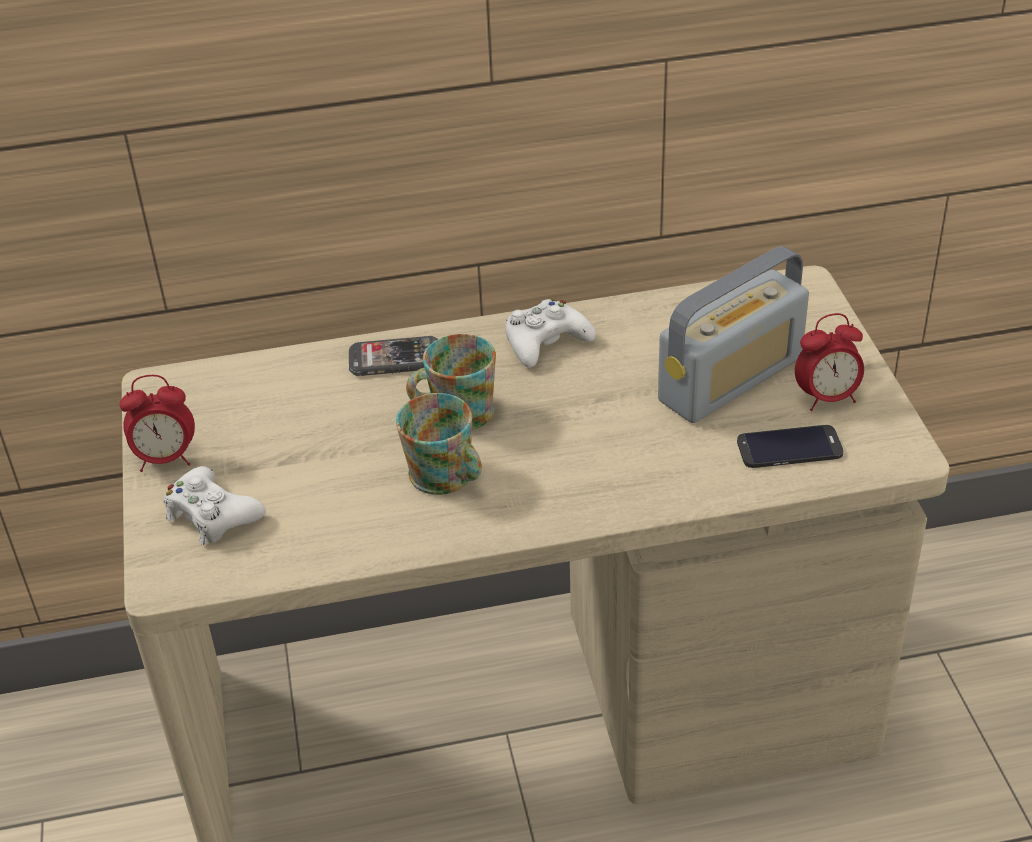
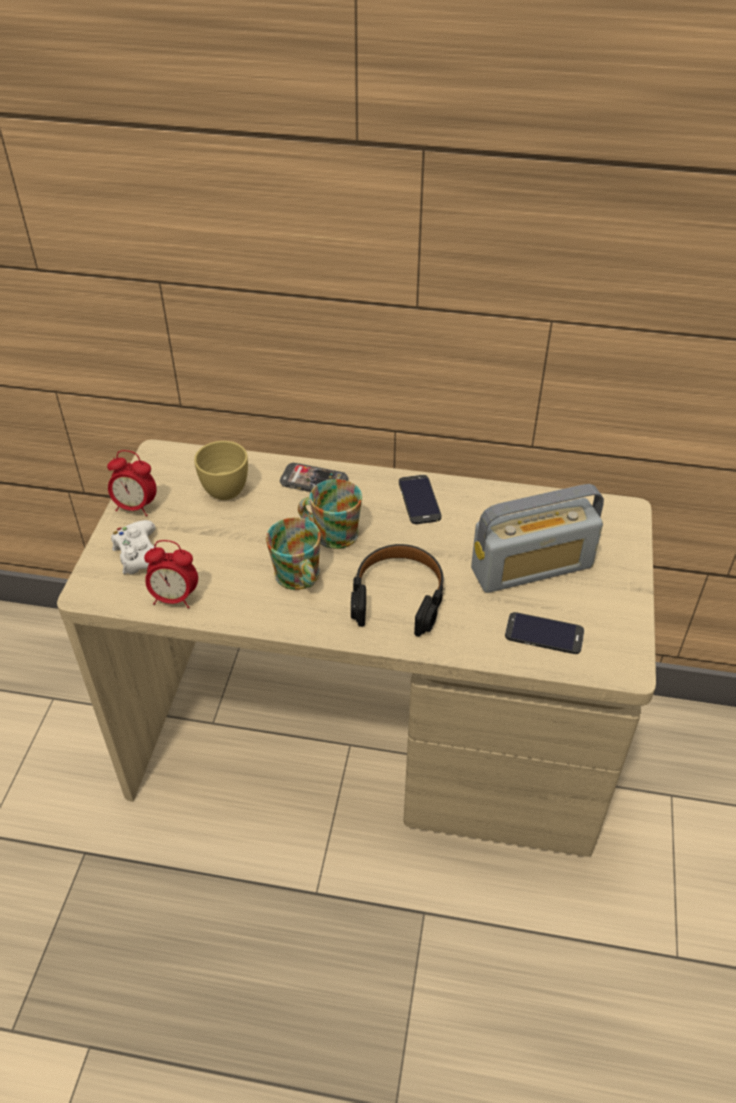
camera: 20 degrees right, 5 degrees up
(280, 397) = (227, 486): none -> yellow cup
(545, 342) = (419, 500): white game controller -> phone
(587, 460) = (398, 596): none -> black headphones
(827, 398) = (593, 604): alarm clock -> alarm clock (174, 598)

